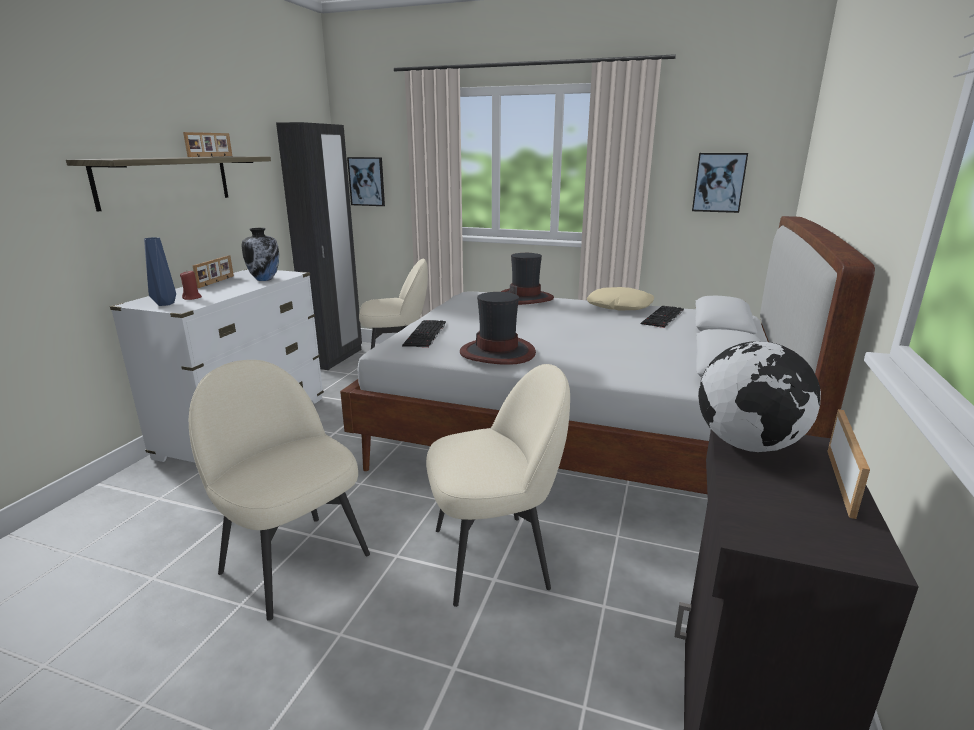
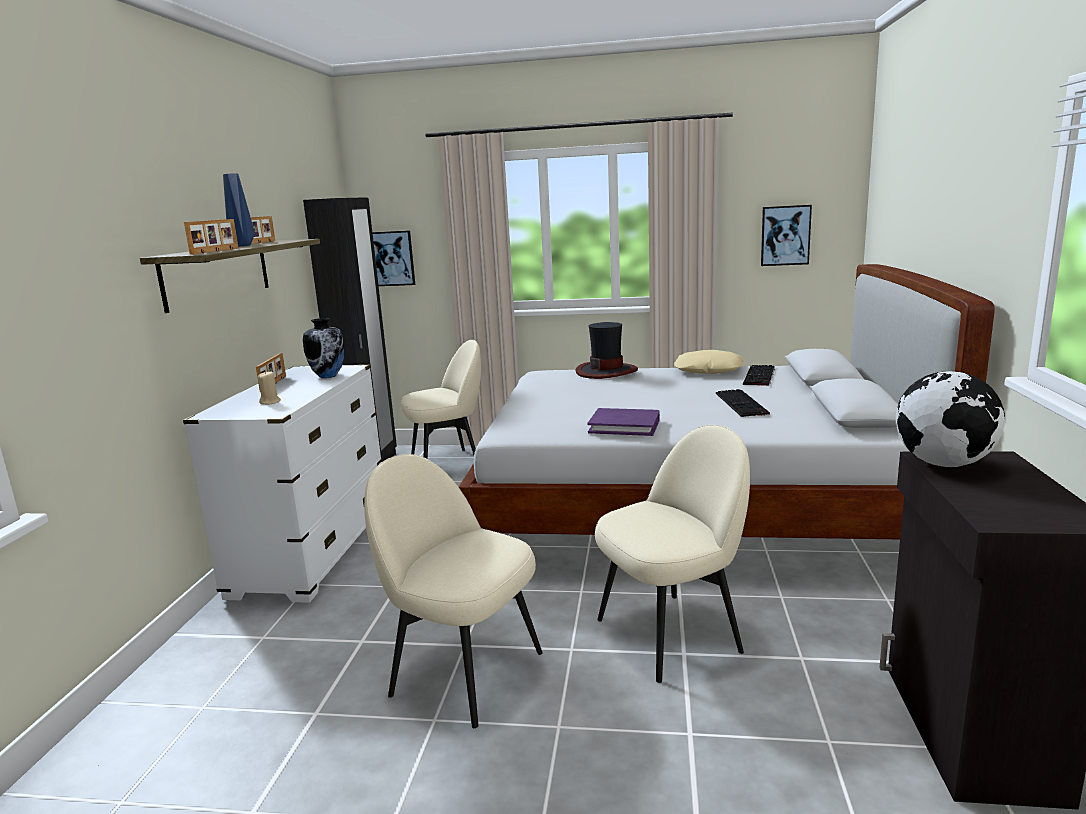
camera: 10 degrees left, 5 degrees down
(164, 304) = (246, 411): blue vase -> blue vase (241, 246)
(192, 298) = (270, 402): red candle -> beige candle
(426, 334) = (532, 417): keyboard -> keyboard (742, 404)
(498, 353) = (624, 426): hat -> purple book
(842, 482) = (1034, 479): picture frame -> picture frame (216, 251)

